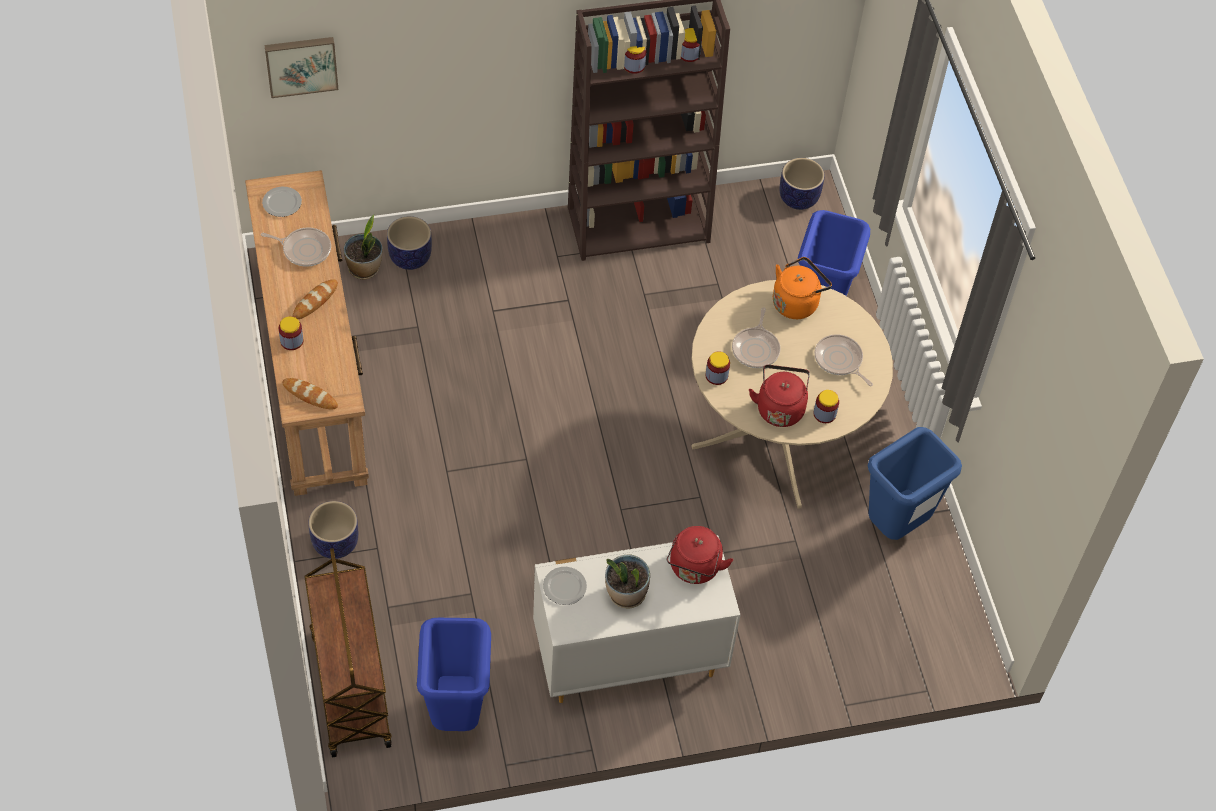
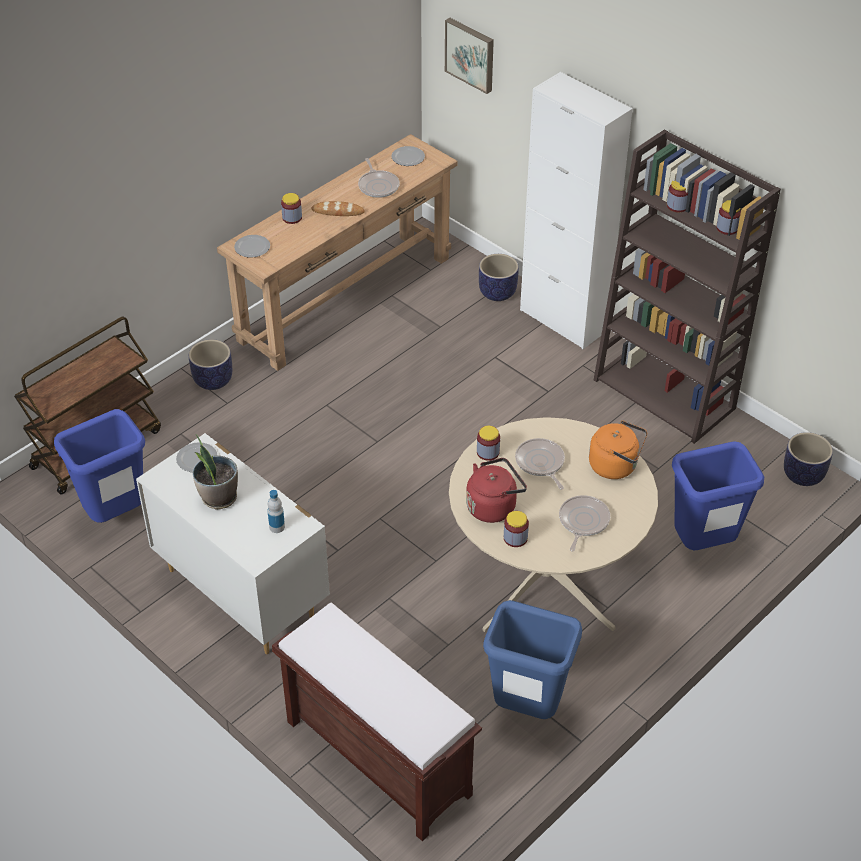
camera: 60 degrees right, 10 degrees down
(310, 395) = (252, 248): bread -> plate
(364, 269) = (463, 276): potted plant -> none
(489, 234) = (563, 320): none -> white cabinet
(694, 569) = (277, 527): red kettle -> bottle
(756, 348) = (540, 463): frying pan -> frying pan turned 90 degrees clockwise
(872, 655) = (376, 757): none -> brown bench

